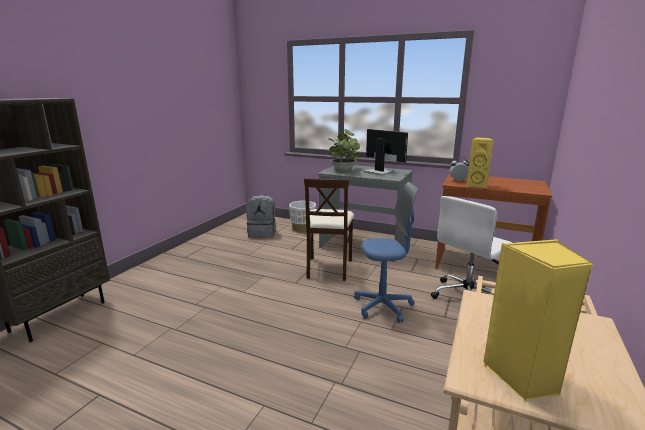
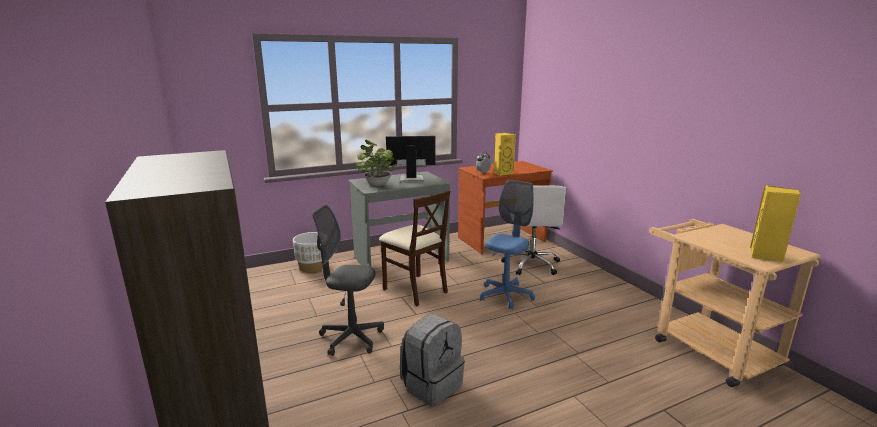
camera: 50 degrees left, 0 degrees up
(236, 275) = (351, 338): none -> grey office chair
(262, 233) = (280, 289): grey backpack -> grey backpack (431, 385)

